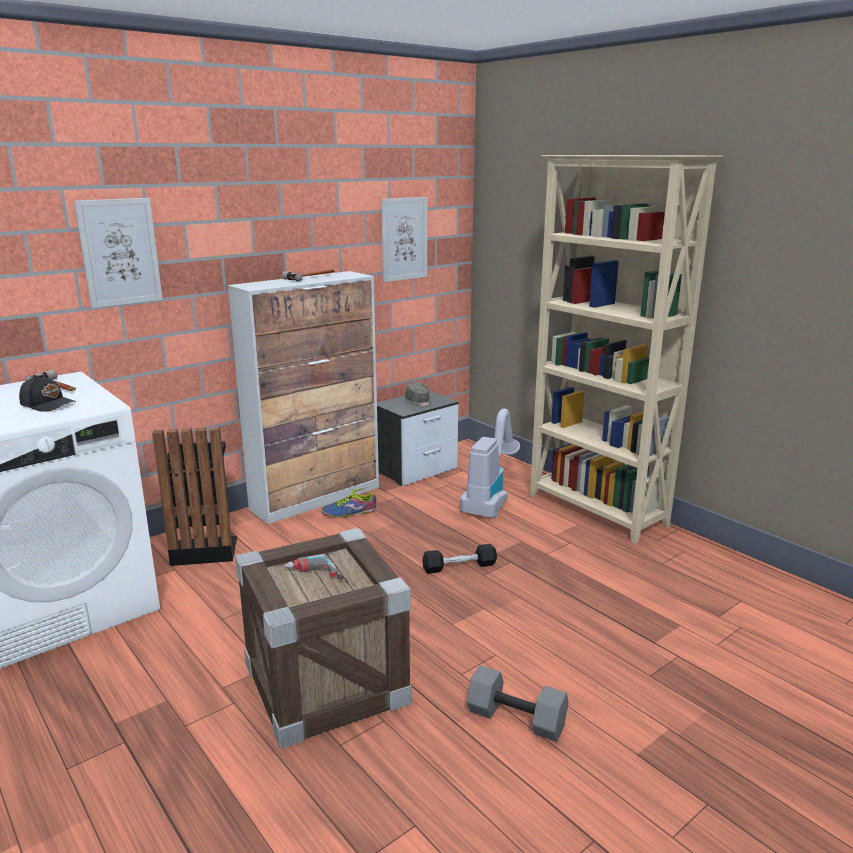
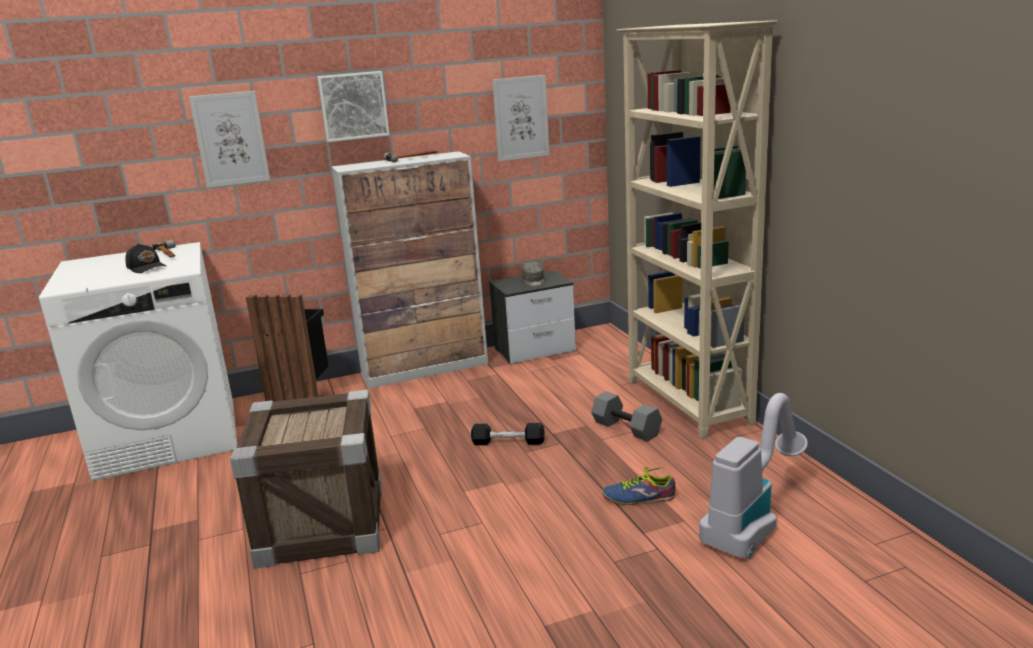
camera: 20 degrees right, 0 degrees up
(251, 220) = (353, 106): none -> picture
(315, 577) = (303, 426): power drill -> none
(349, 512) = (445, 384): shoe -> shoe (639, 498)
(490, 498) = (587, 382): vacuum cleaner -> vacuum cleaner (751, 521)
(517, 718) = (460, 578): grey dumbbell -> grey dumbbell (627, 428)

